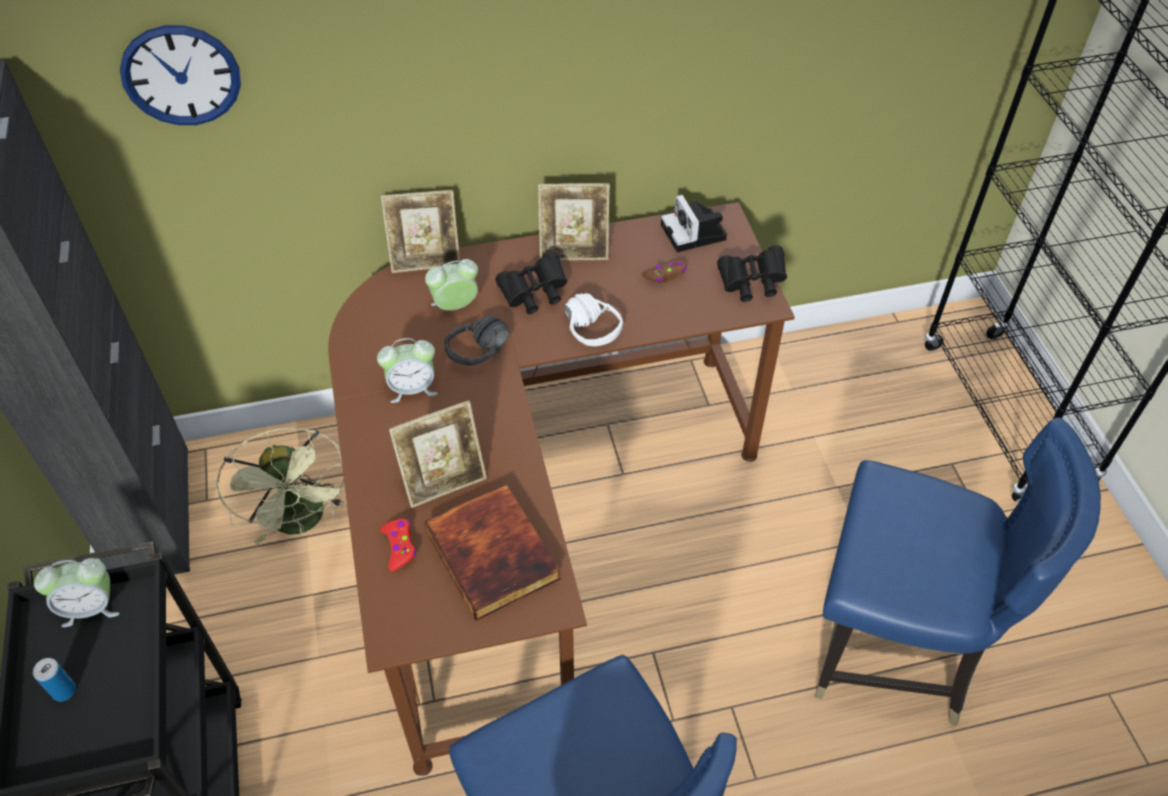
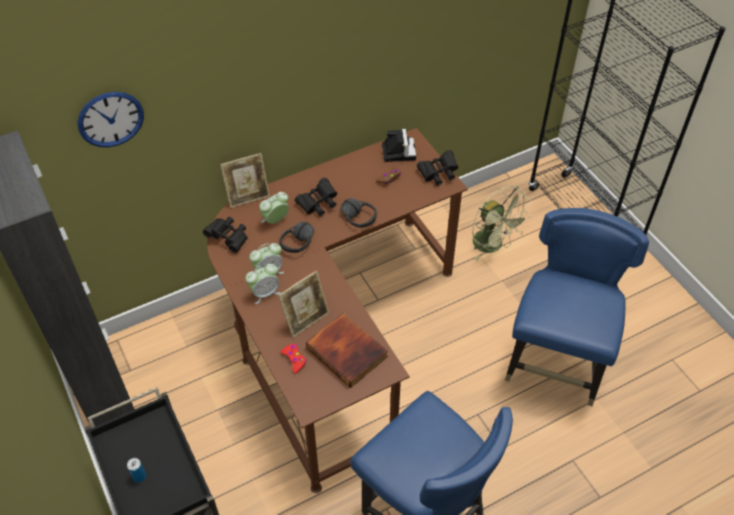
camera: 15 degrees left, 0 degrees up
(91, 607) = (134, 430): alarm clock -> alarm clock (264, 293)
(302, 522) = (195, 370): green fan -> green fan (493, 245)
(370, 320) = (229, 238): none -> black binoculars
(574, 251) = (332, 175): picture frame -> none
(600, 324) = (362, 214): white headphones -> black headphones
(695, 234) = (398, 151): camera -> camera turned 150 degrees counterclockwise
(893, 650) = (556, 363): blue chair -> blue chair turned 75 degrees counterclockwise

